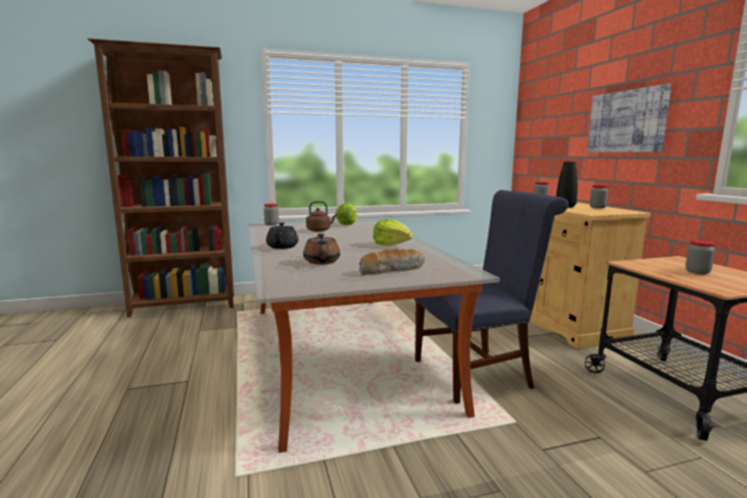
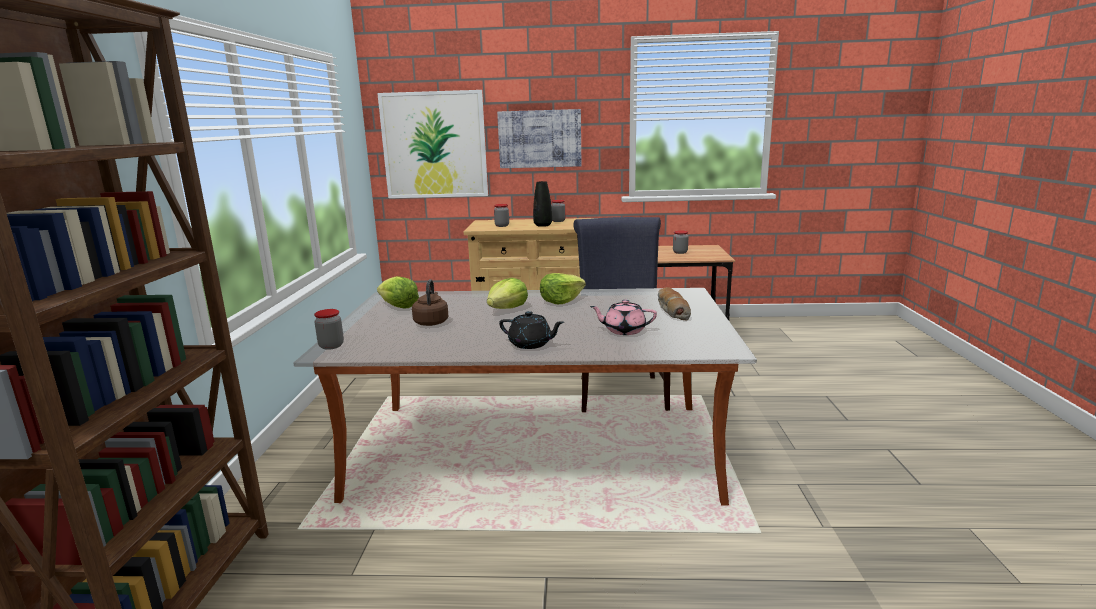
camera: 70 degrees left, 5 degrees up
(322, 261) = (623, 330): brown teapot -> pink teapot
(359, 238) = (507, 309): none -> lettuce
(549, 131) = (434, 145): none -> picture

